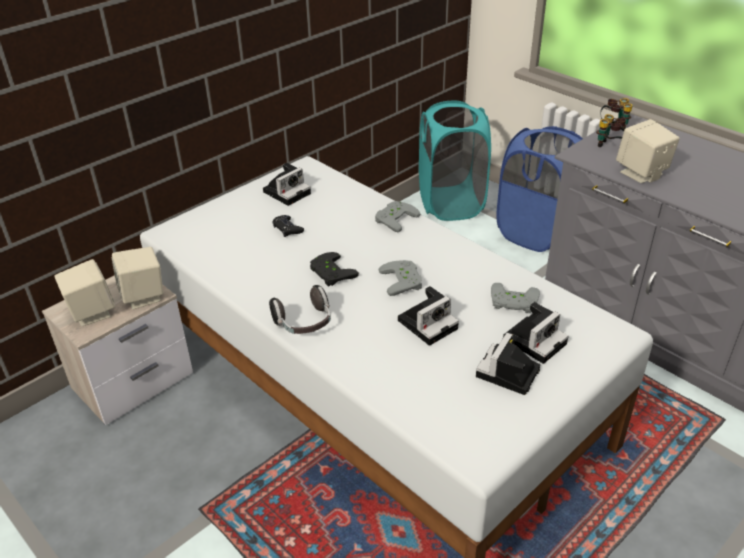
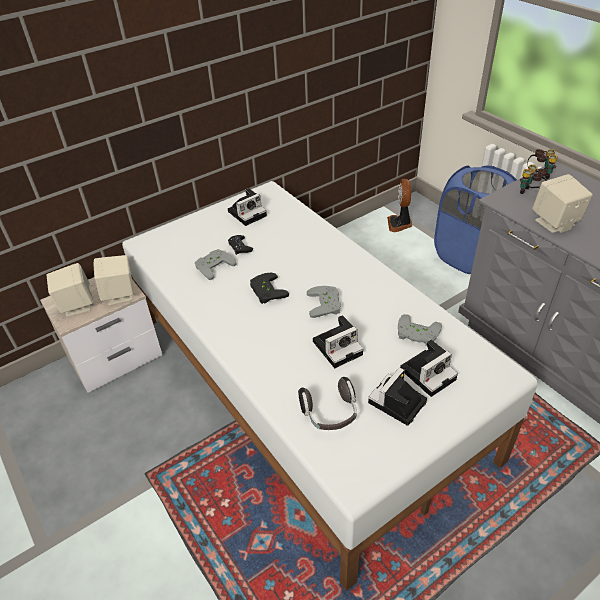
camera: 10 degrees right, 5 degrees up
(304, 324) = (234, 337): headphones -> headphones (330, 414)
(394, 218) = (331, 244): grey game controller -> grey game controller (213, 265)
(451, 204) = (400, 224): turquoise laundry basket -> fan

